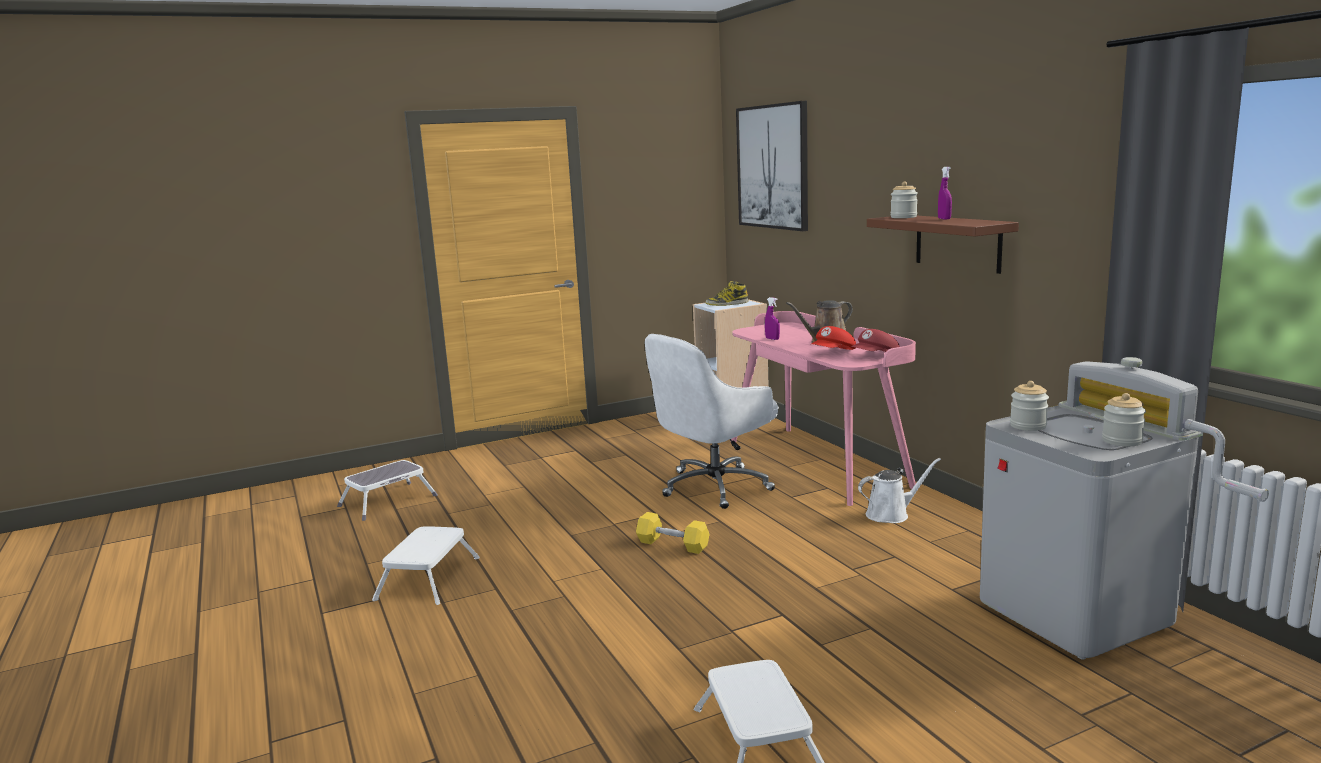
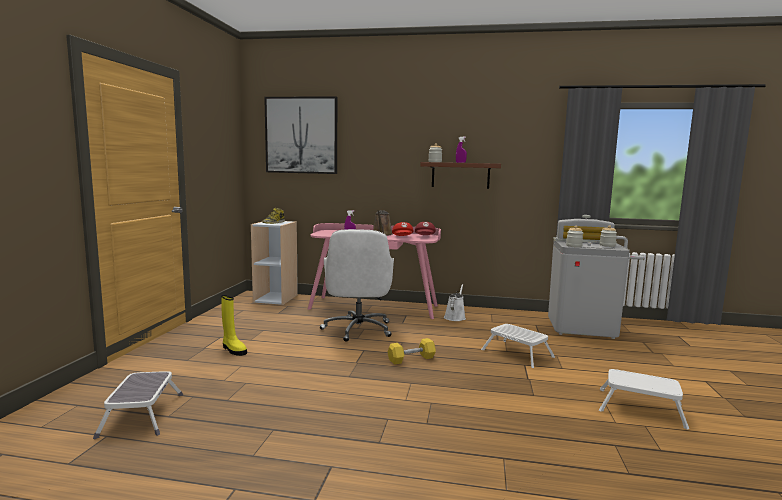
camera: 55 degrees left, 5 degrees down
(427, 578) = (329, 437): white step ladder -> white step ladder (517, 353)
(554, 468) = (233, 350): none -> yellow boot

